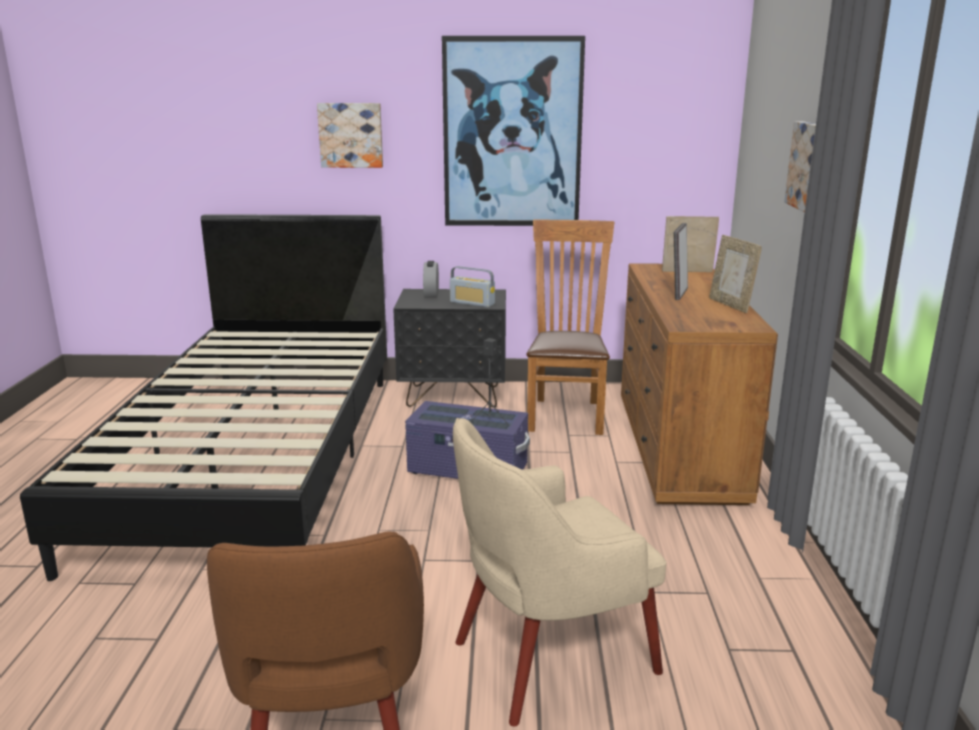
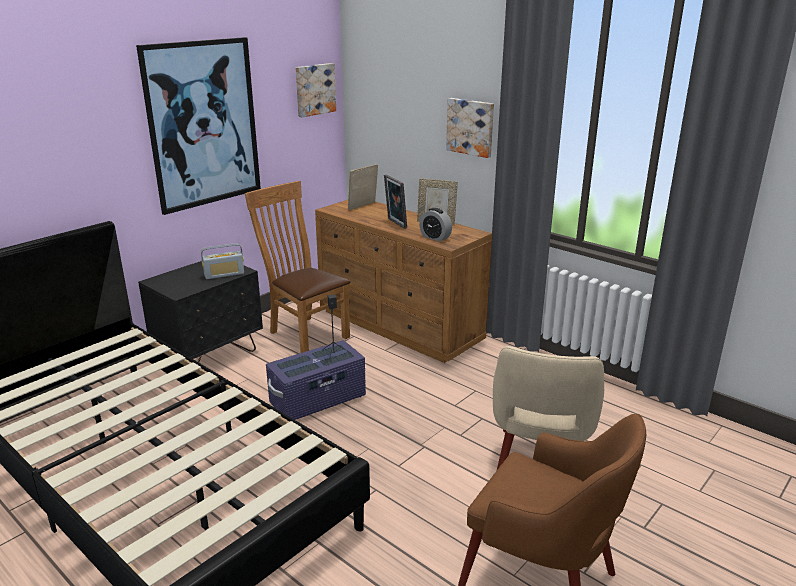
camera: 50 degrees left, 5 degrees up
(351, 135) = (64, 150): picture -> picture (314, 89)
(431, 294) = (175, 278): alarm clock -> alarm clock (435, 237)

